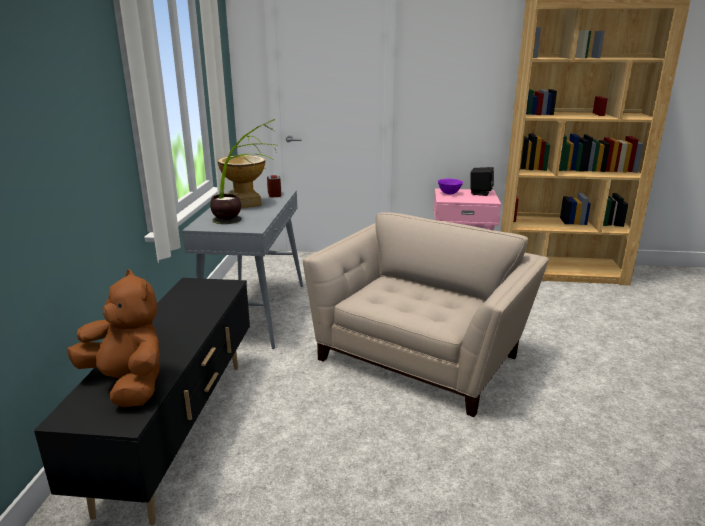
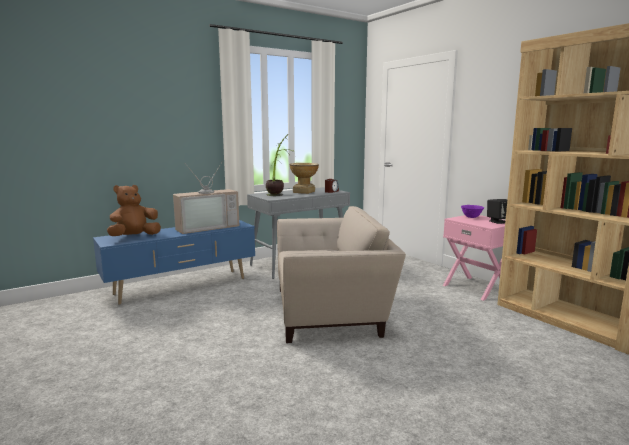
camera: 50 degrees right, 10 degrees down
(128, 384) = (134, 237): brown plush toy -> brown plush toy turned 135 degrees counterclockwise
(179, 429) = (182, 286): black tv stand -> blue tv stand
(186, 310) = (206, 227): none -> television

